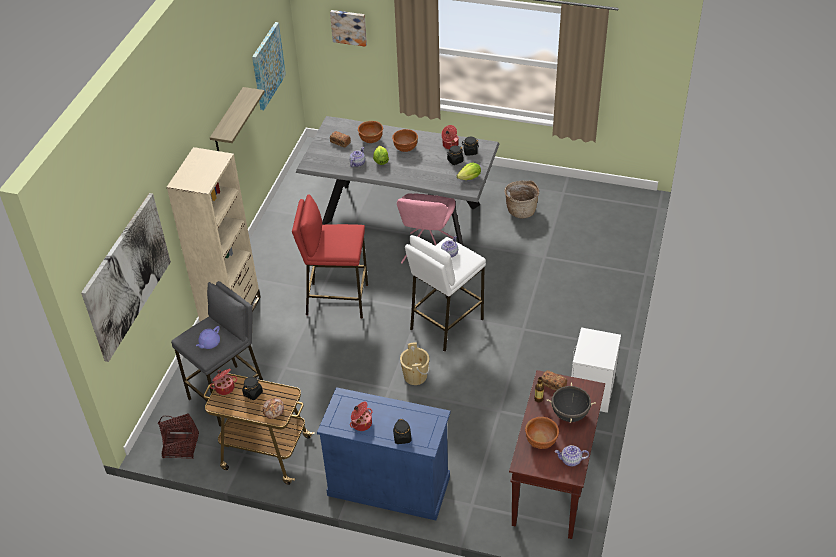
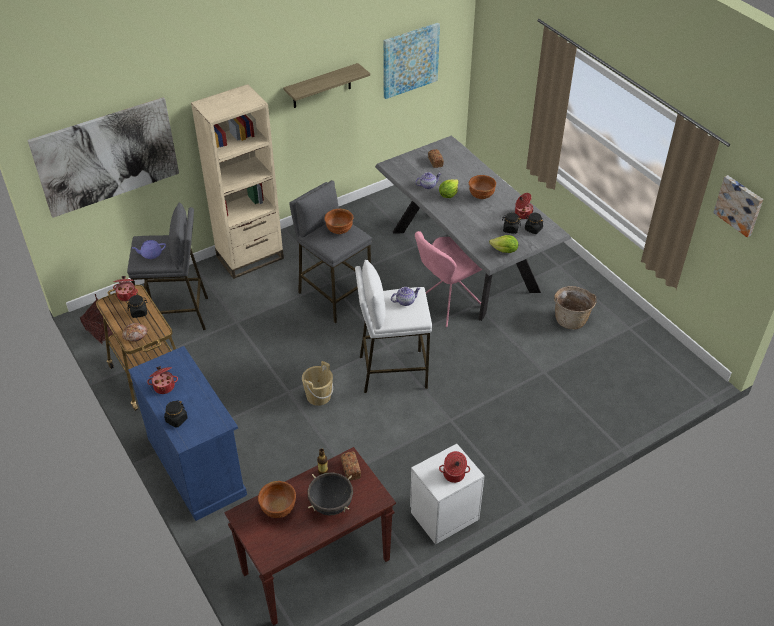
camera: 40 degrees right, 0 degrees up
(337, 299) = (334, 296): red stool -> grey stool
(349, 27) = (510, 60): picture -> picture (739, 205)
(371, 140) = (461, 173): brown bowl -> brown bowl (339, 230)
(570, 460) = (281, 544): teapot -> none
(603, 347) = (454, 475): none -> cooking pot

